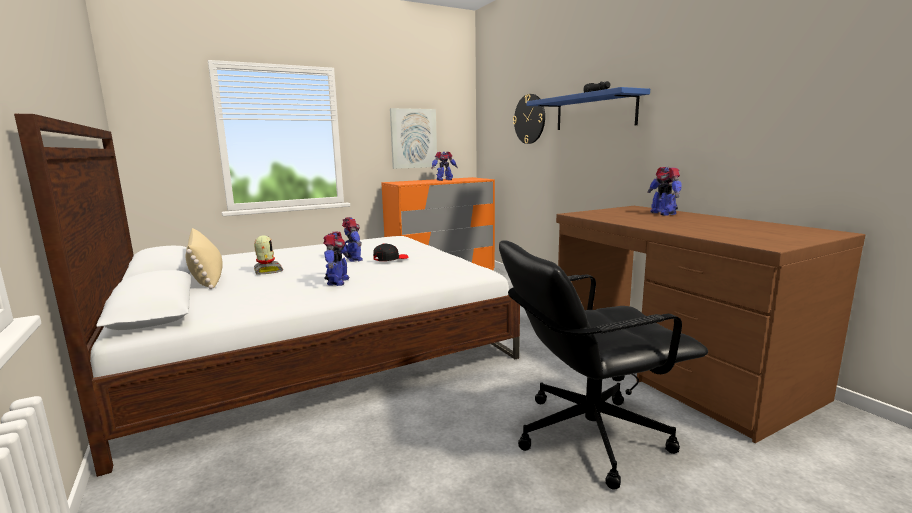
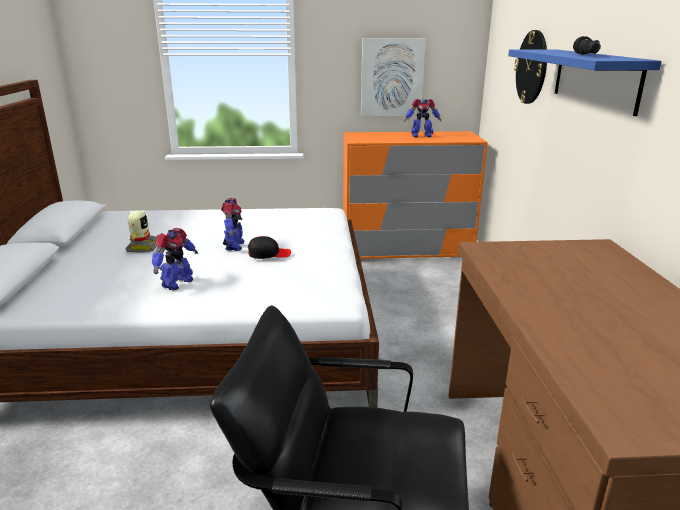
camera: 25 degrees right, 10 degrees up
(207, 277) = (88, 245): beige pillow -> none
(663, 213) = (615, 275): toy robot -> none

